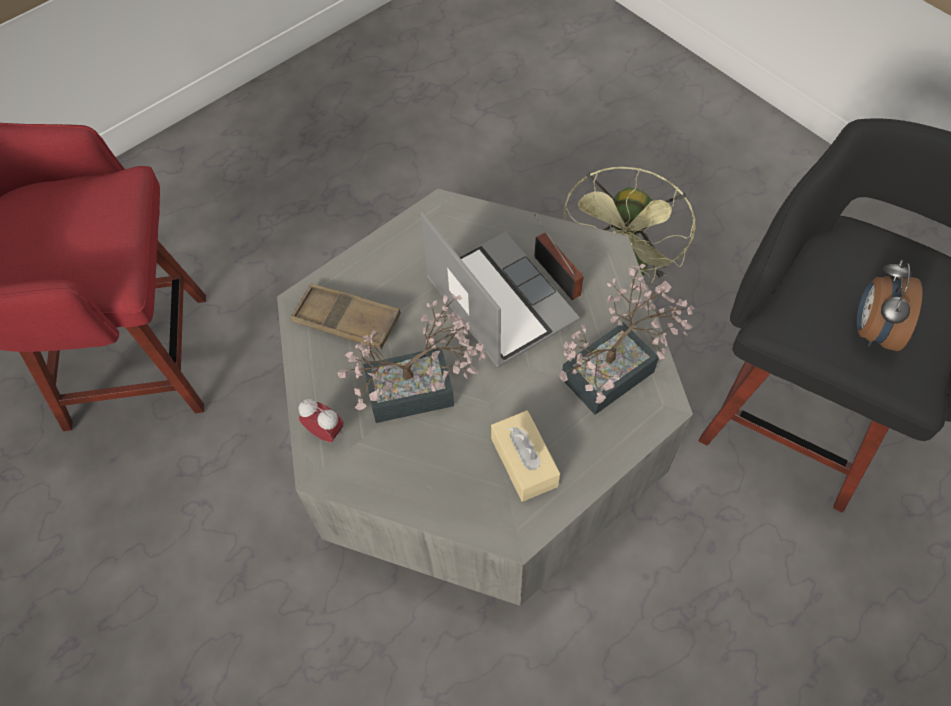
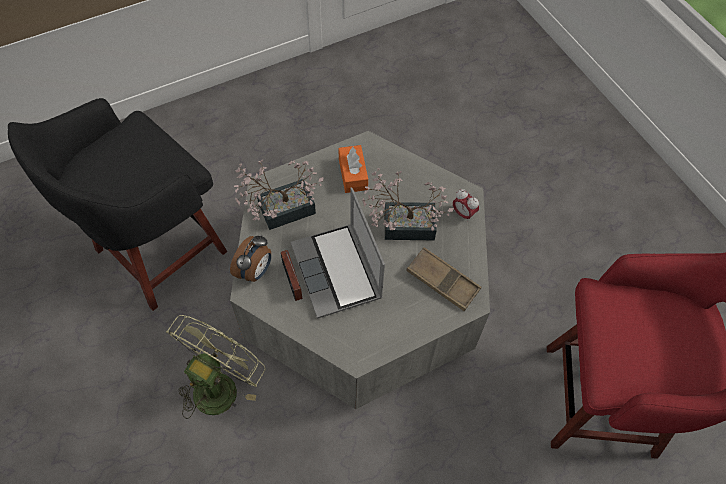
camera: 170 degrees left, 0 degrees up
(524, 462) = (353, 174): beige tissue box -> orange tissue box
(872, 330) = (138, 151): alarm clock -> alarm clock (255, 271)

